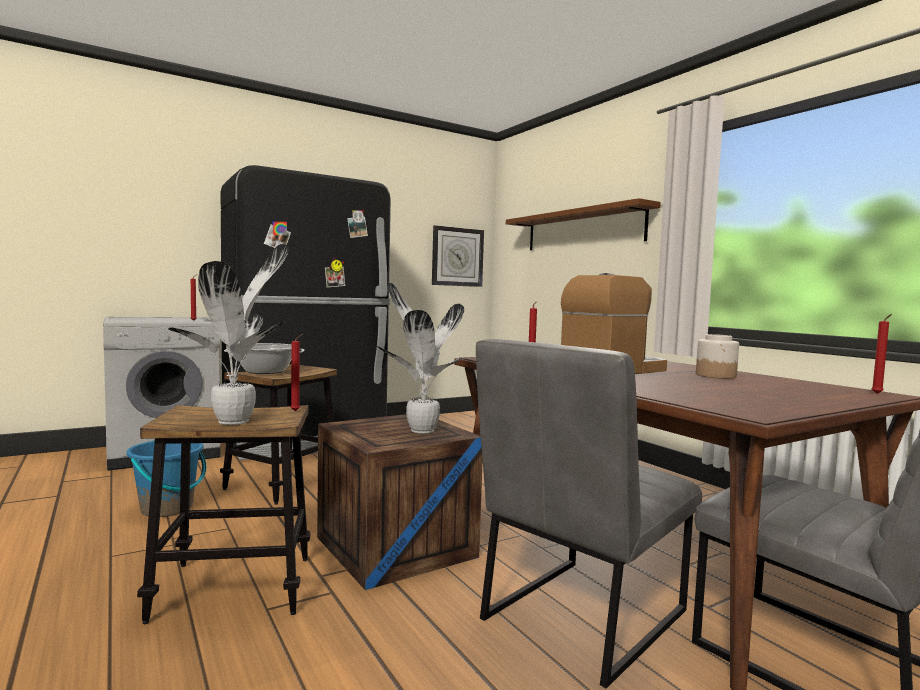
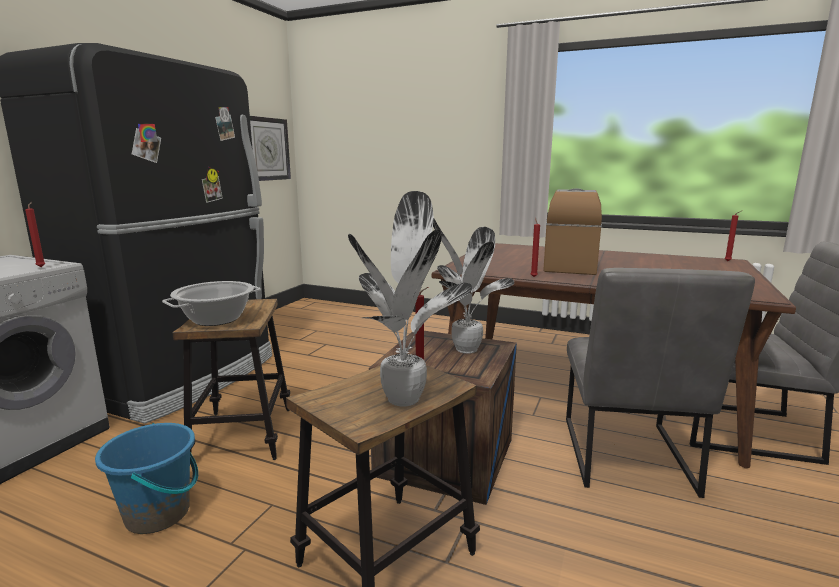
camera: 35 degrees left, 10 degrees up
(582, 229) = (410, 126): brown shelf -> none
(716, 376) = (628, 259): jar -> none

